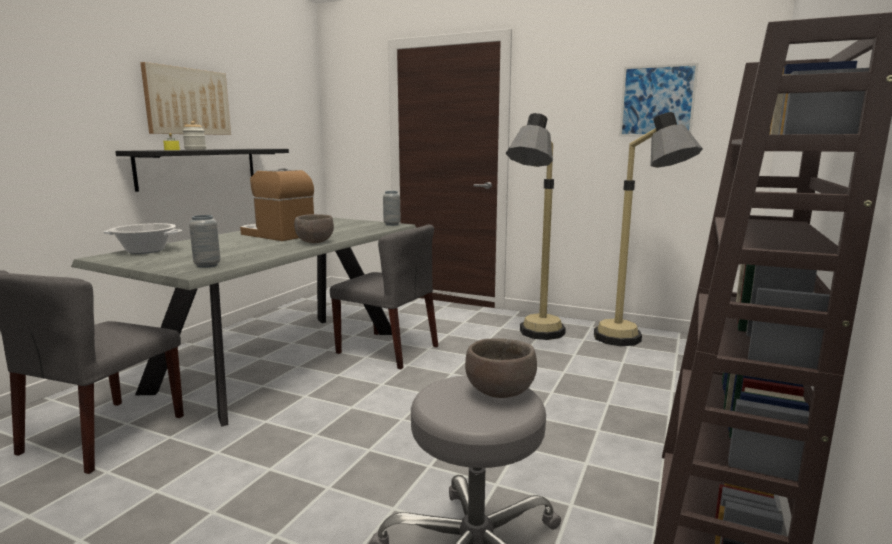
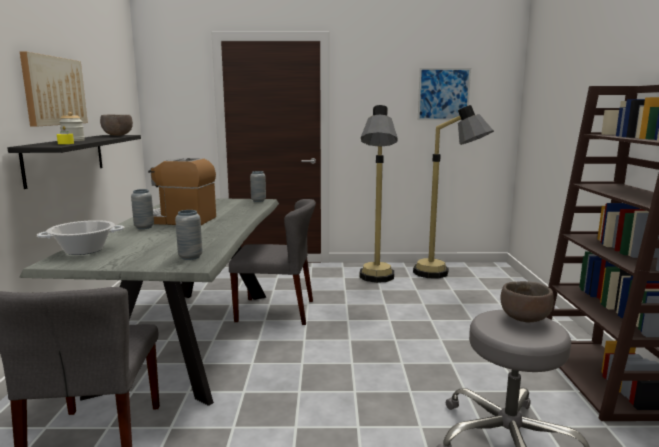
camera: 25 degrees left, 0 degrees up
(234, 238) = (144, 227): none -> grey vase
(314, 242) = (233, 224): brown bowl -> brown bowl (117, 135)

